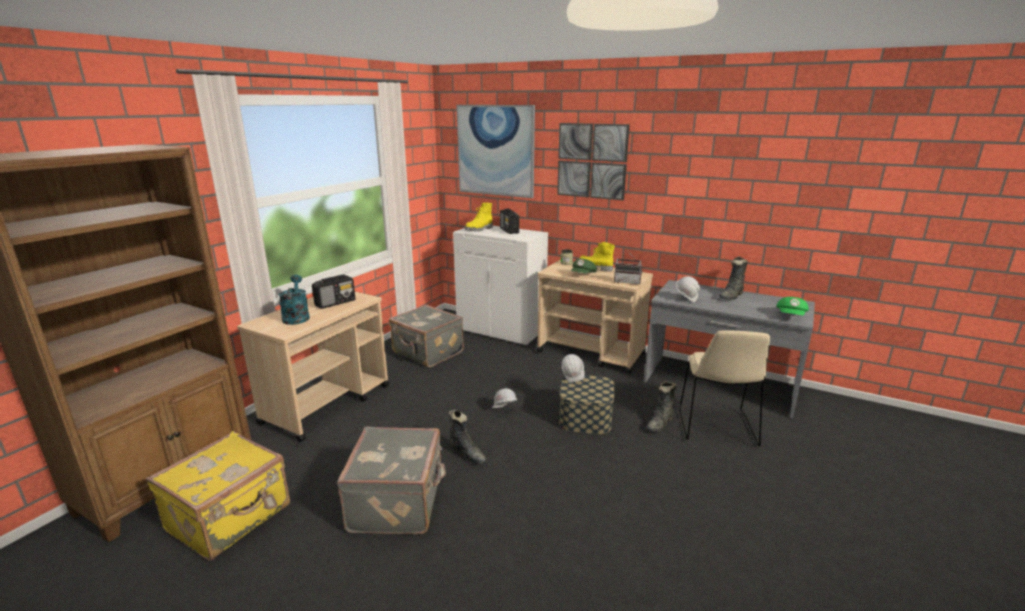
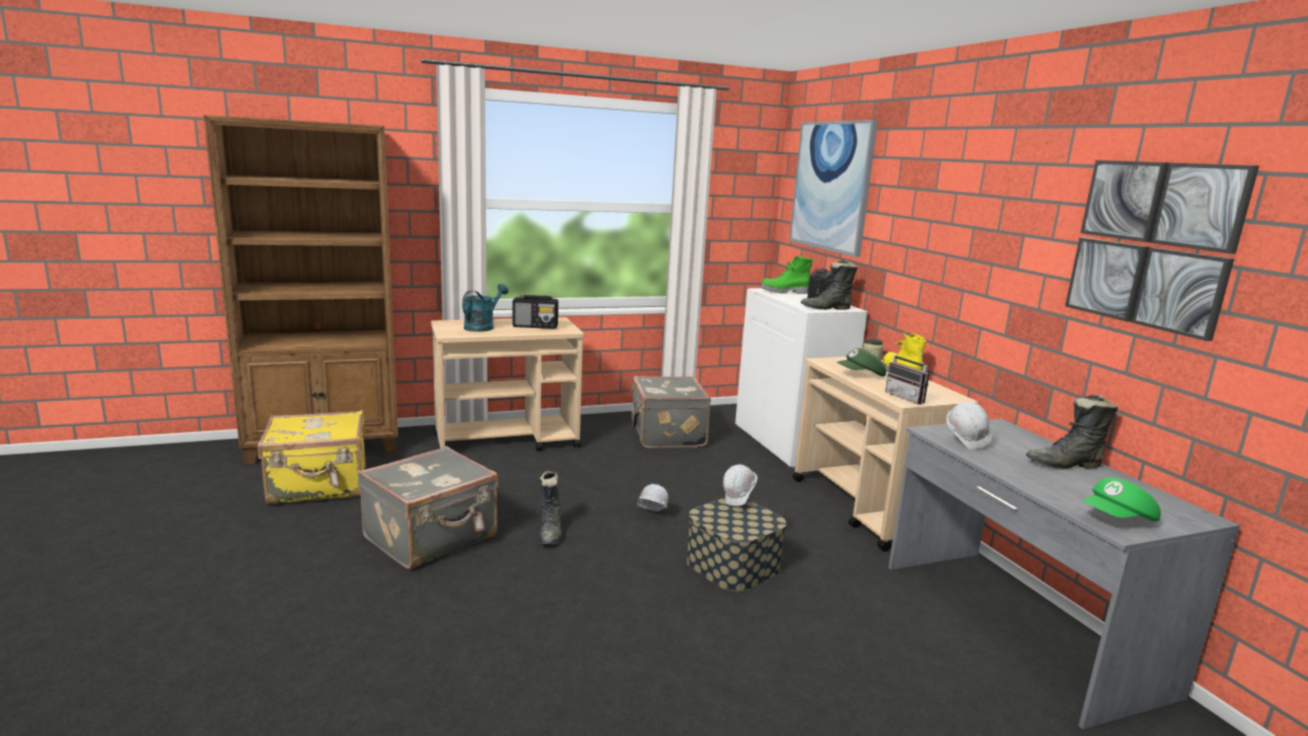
camera: 40 degrees right, 5 degrees down
(479, 229) = (784, 292): yellow boot -> green boot
(592, 161) = (929, 205): picture -> picture (1152, 244)
(660, 423) = (824, 619): black boot -> black boot (827, 308)
(716, 428) = (905, 667): beige chair -> none

